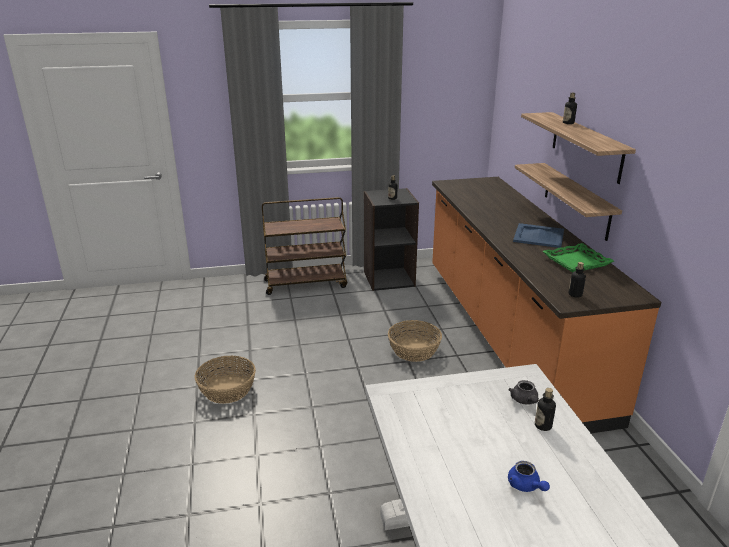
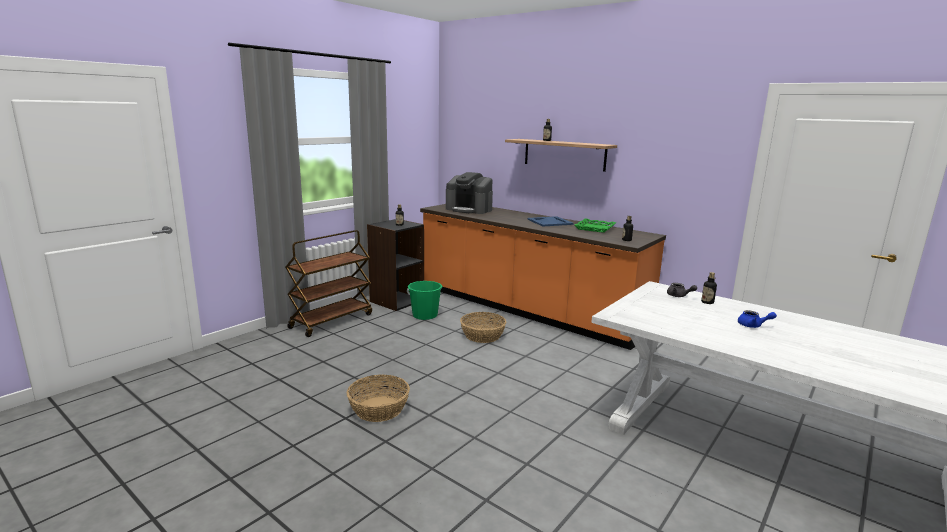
camera: 40 degrees left, 10 degrees down
(391, 305) = (425, 315): none -> green bucket
(481, 193) = (469, 209): none -> coffee machine
(576, 200) = (560, 195): shelf -> none

